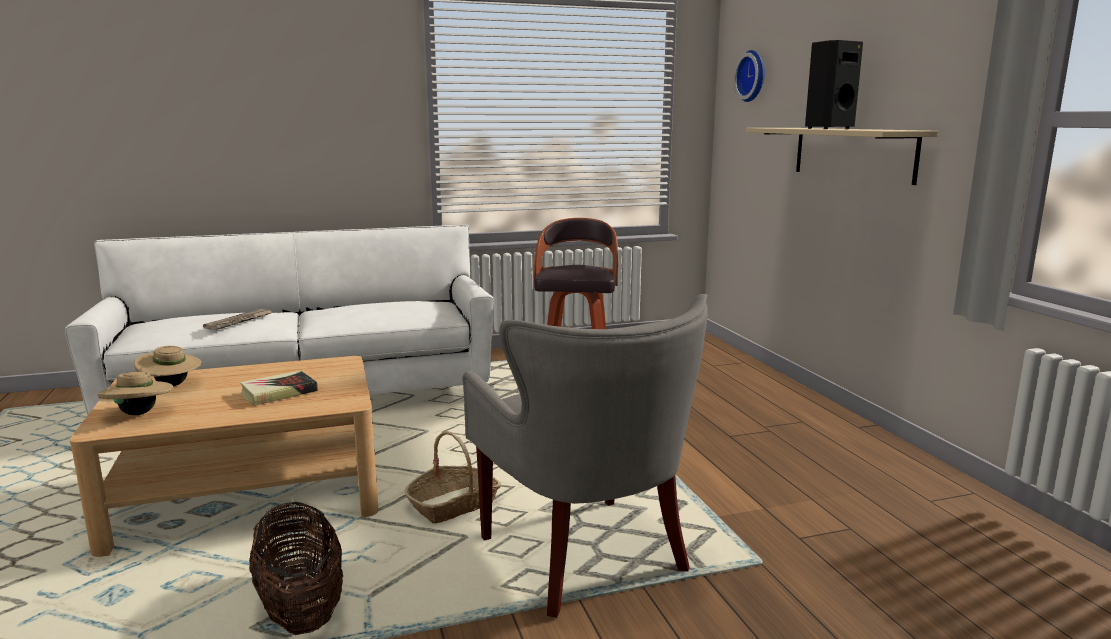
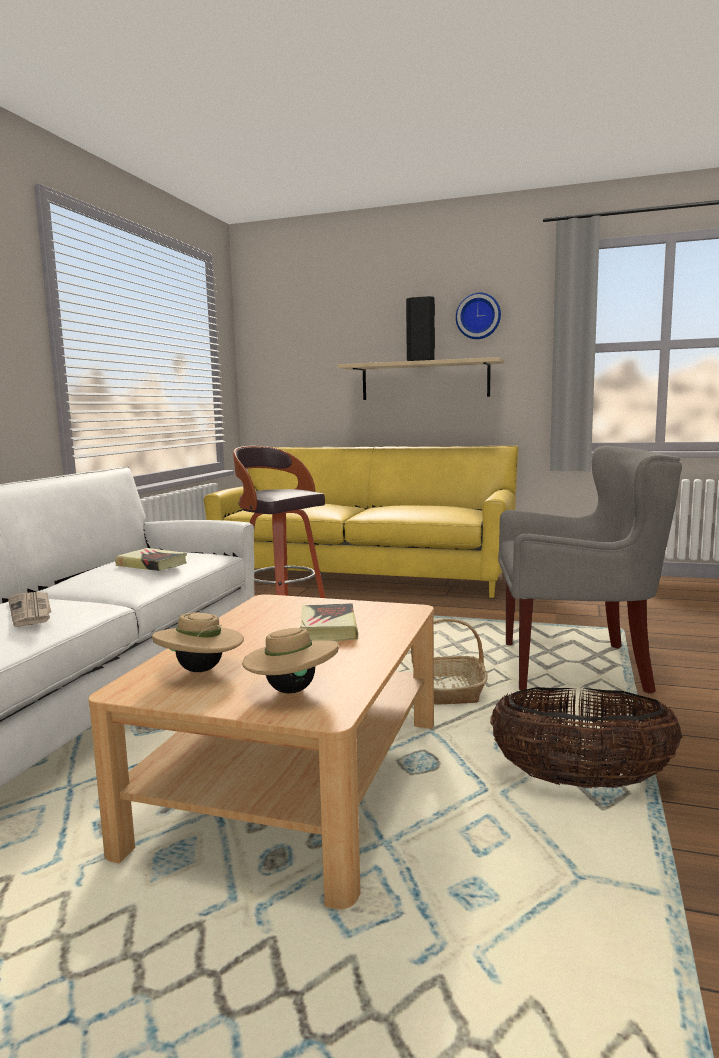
camera: 55 degrees left, 5 degrees down
(377, 311) = (152, 564): none -> book
(726, 385) = (363, 576): none -> yellow sofa
(753, 76) = (293, 327): wall clock -> wall clock (478, 316)

